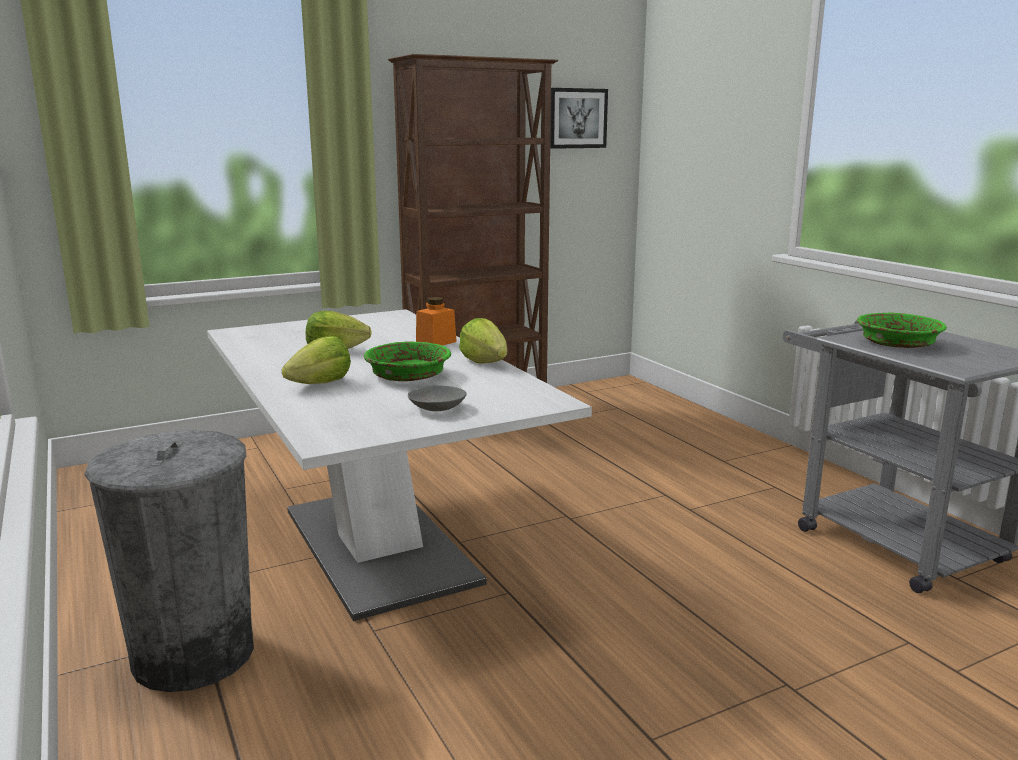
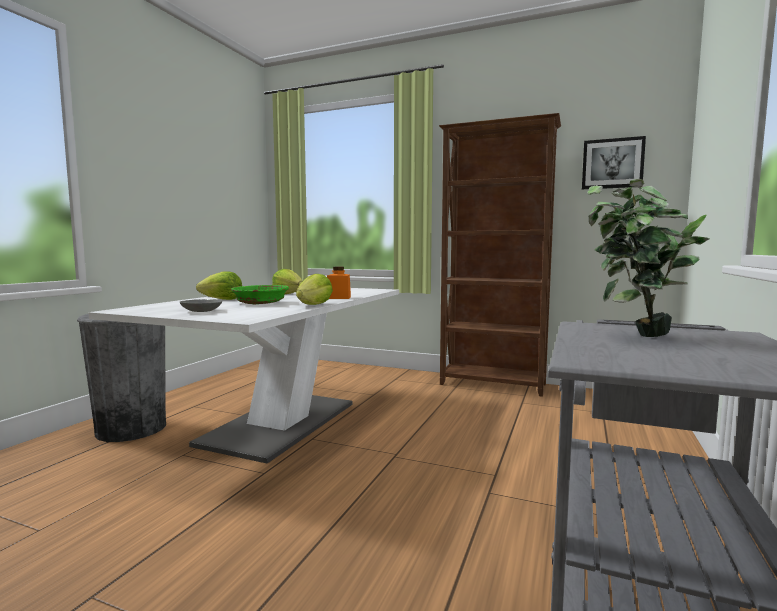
camera: 50 degrees right, 10 degrees down
(897, 343) = (633, 336): green bowl -> potted plant

